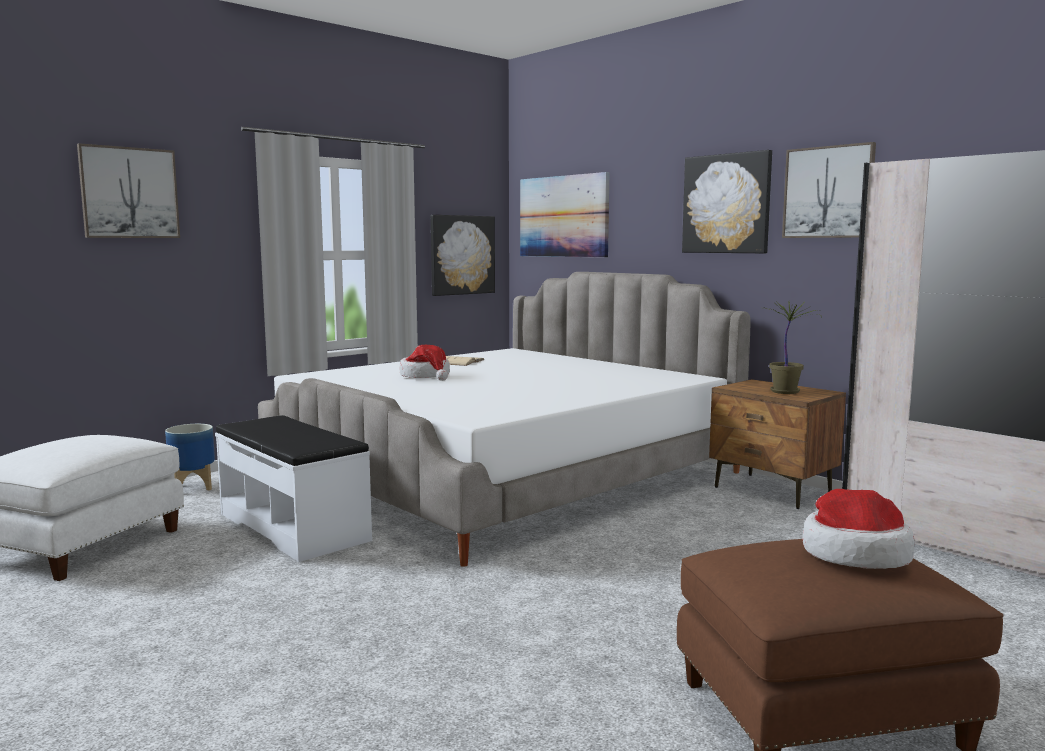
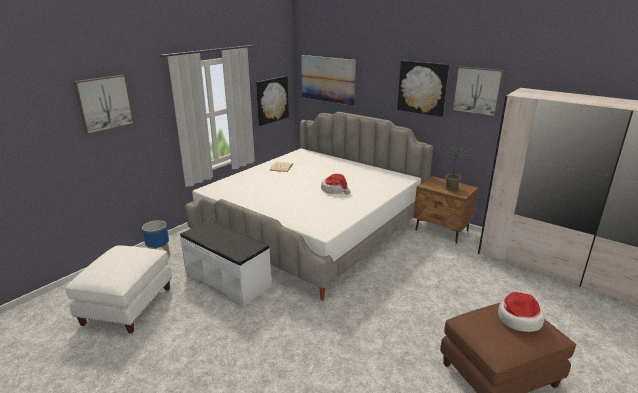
camera: 10 degrees left, 15 degrees up
(426, 376) = (273, 185): hat -> hat (335, 190)

